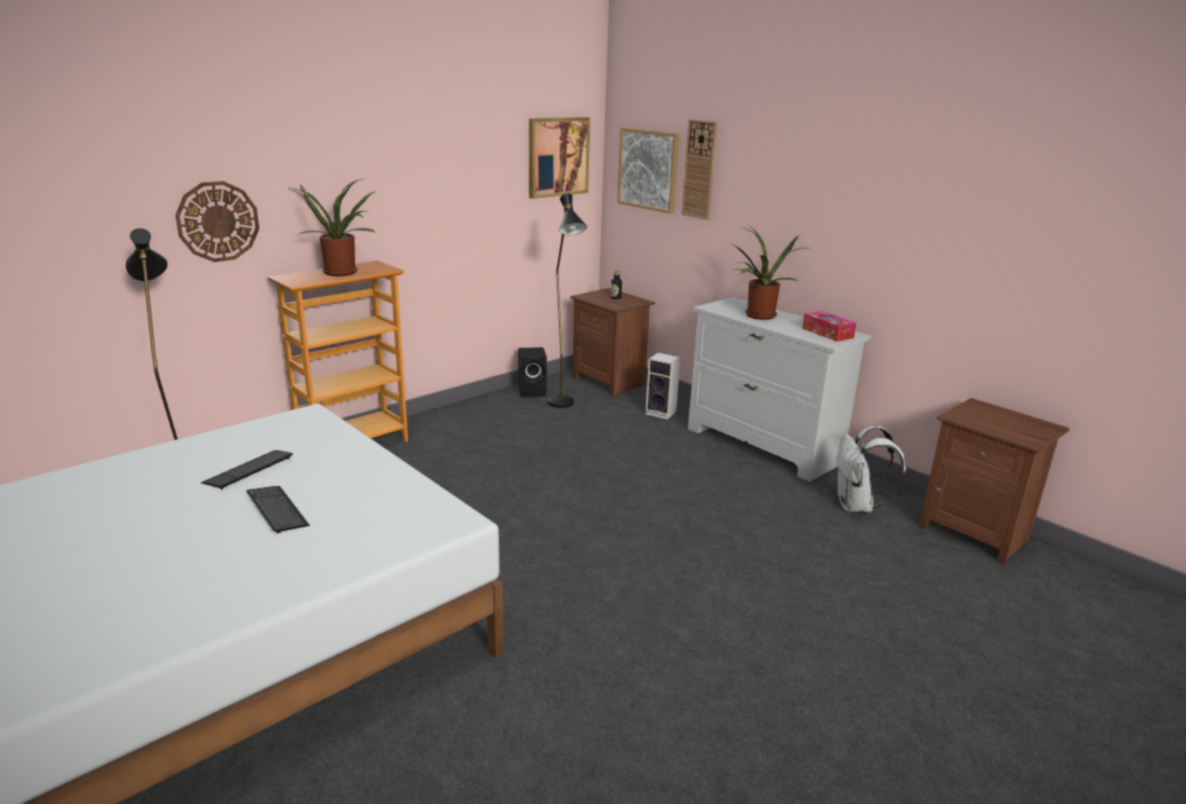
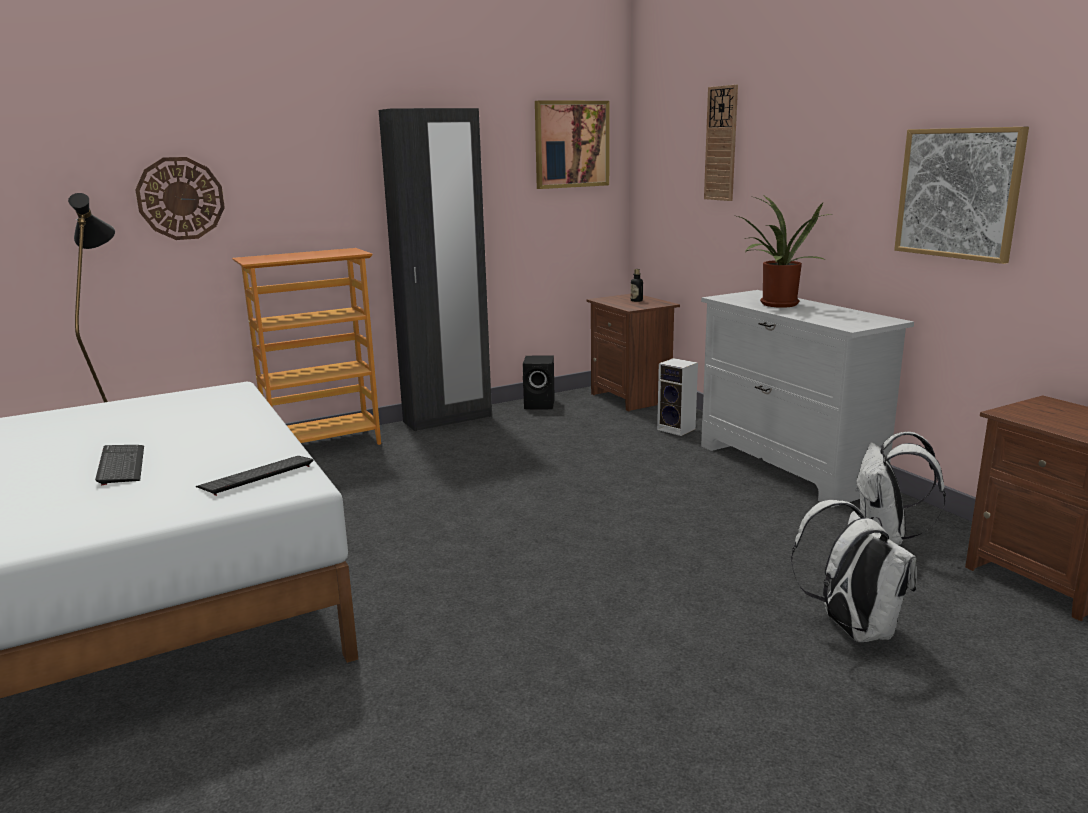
camera: 15 degrees right, 5 degrees down
(249, 470) = (128, 431): keyboard -> keyboard (257, 476)
(342, 272) = (308, 254): potted plant -> none
(456, 411) = (448, 419): none -> black wardrobe
(564, 406) = (567, 419): black floor lamp -> none
(648, 169) = (671, 153): picture -> picture (958, 193)
(827, 333) = (855, 319): tissue box -> none
(860, 586) = (851, 628): none -> white backpack

